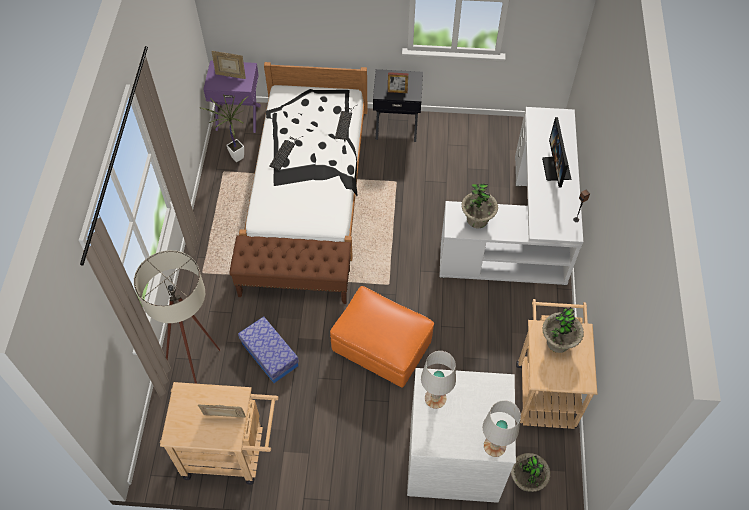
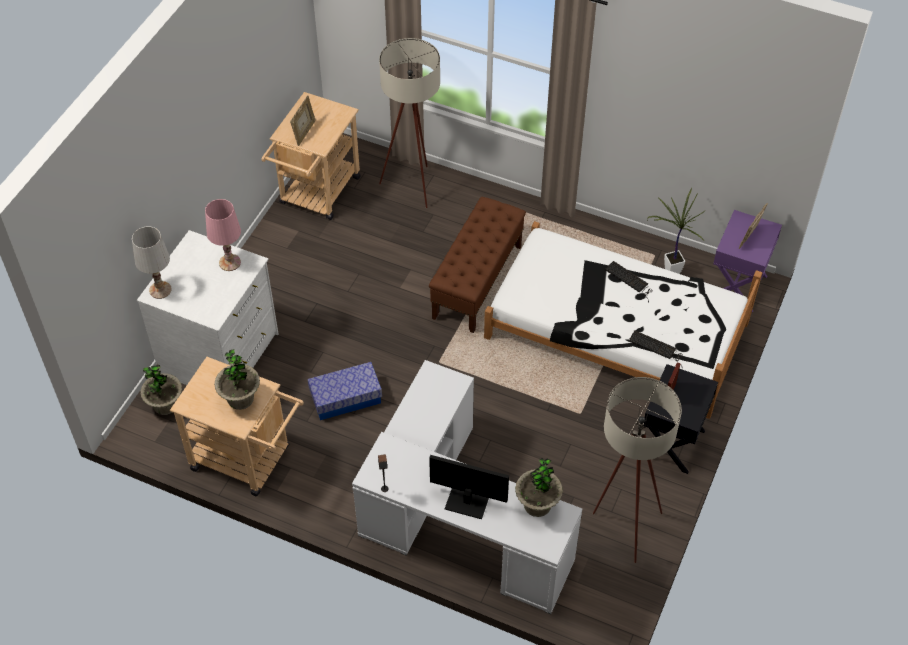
camera: 110 degrees right, 5 degrees down
(269, 354) = (402, 243): storage box -> storage box (346, 398)
(381, 348) = (365, 333): orange ottoman -> none
(435, 398) = (230, 262): white table lamp -> pink table lamp
(475, 137) = (622, 525): none -> beige floor lamp
(477, 219) = (434, 398): potted plant -> potted plant (537, 505)

